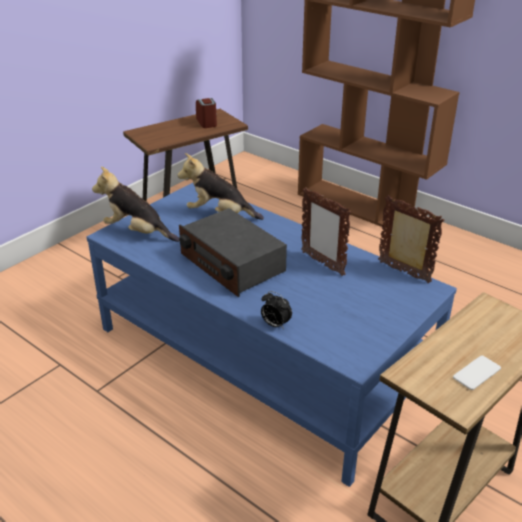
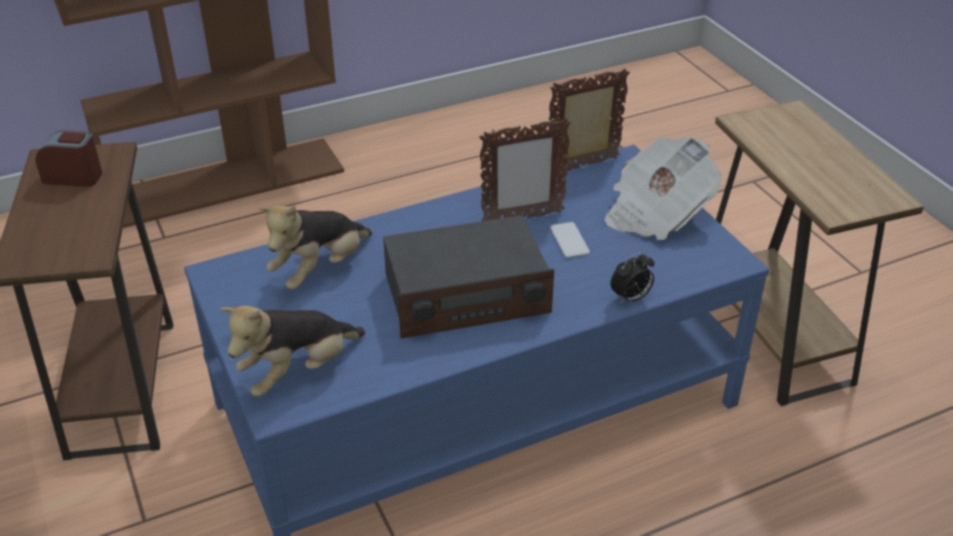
camera: 65 degrees left, 5 degrees up
(380, 315) = (656, 212): none -> newspaper
(476, 373) = (848, 170): phone -> phone (569, 240)

